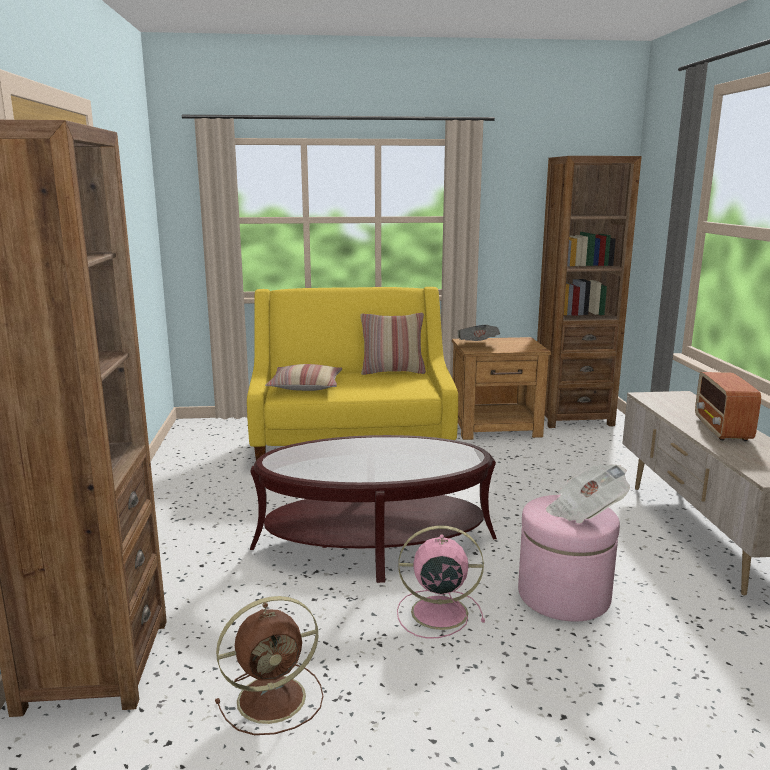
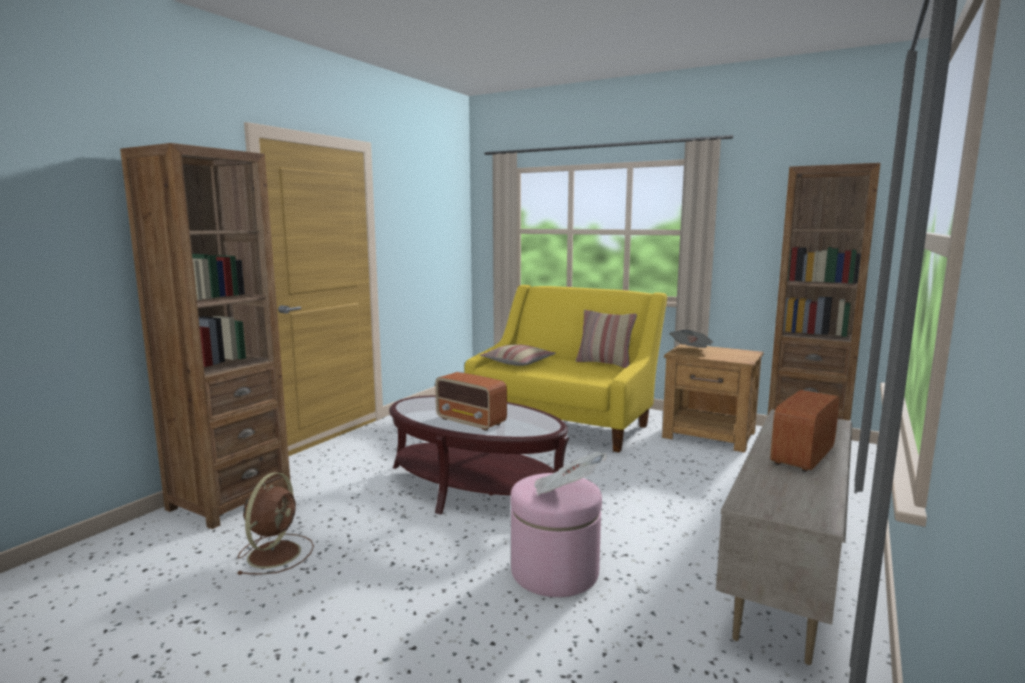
camera: 35 degrees right, 5 degrees down
(274, 698) = (275, 553): brown fan -> brown fan turned 90 degrees counterclockwise
(389, 466) = (471, 422): none -> radio
(436, 612) = (442, 545): pink fan -> none

